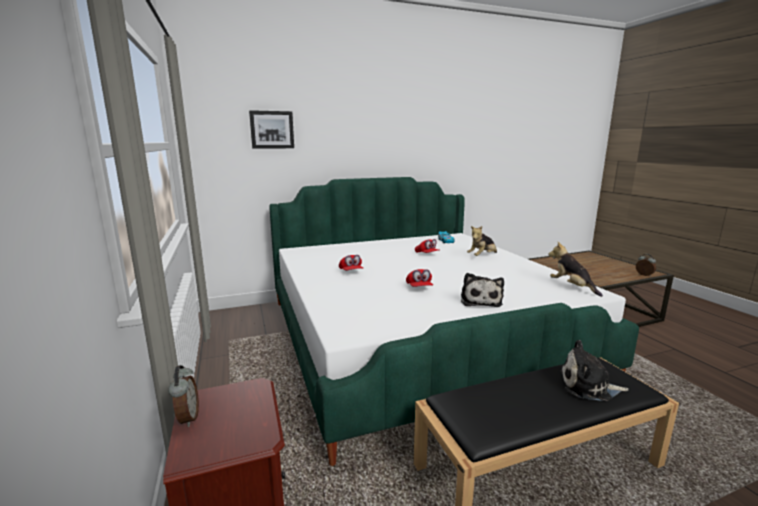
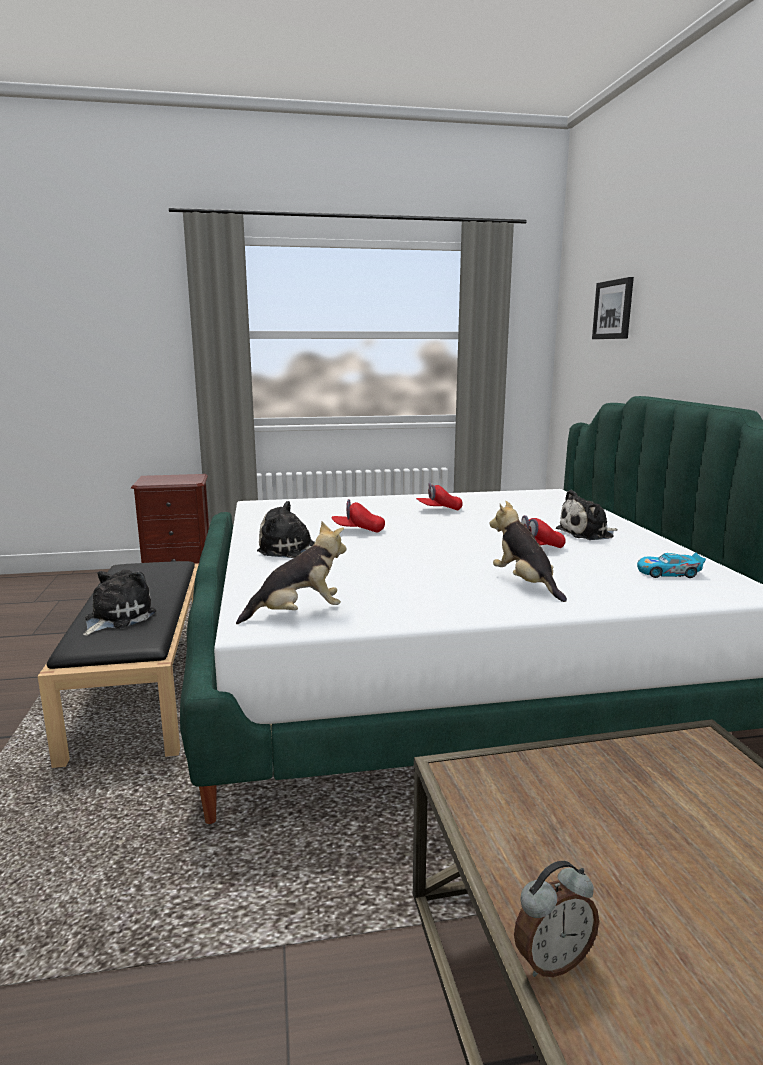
camera: 100 degrees right, 0 degrees up
(187, 418) = (178, 475): alarm clock -> none
(393, 247) = (587, 533): none -> plush toy

